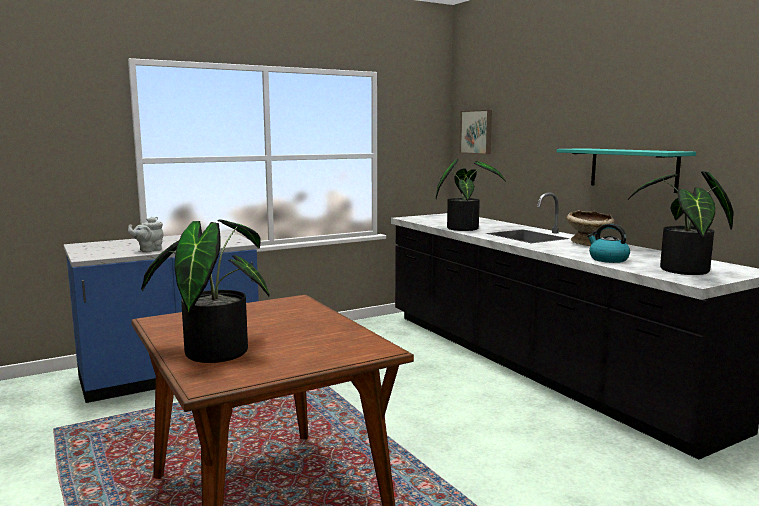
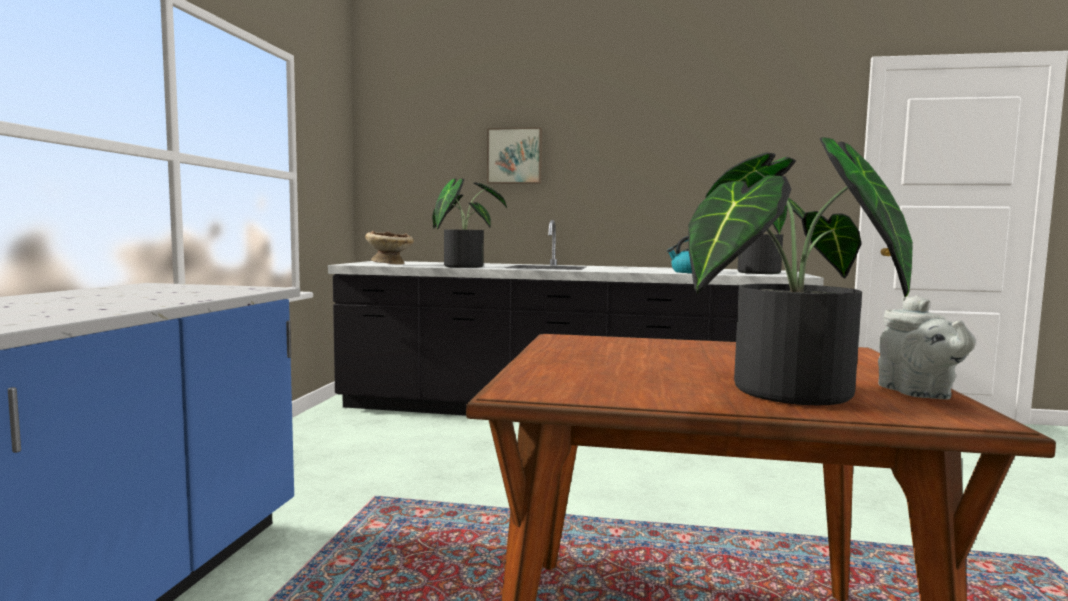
camera: 50 degrees left, 5 degrees down
(149, 250) = (123, 306): grey teapot -> grey teapot (918, 394)
(477, 132) = (406, 158): picture -> picture (514, 156)
(589, 243) = (619, 267): beige bowl -> beige bowl (390, 264)
(633, 169) = (637, 193): turquoise shelf -> none

